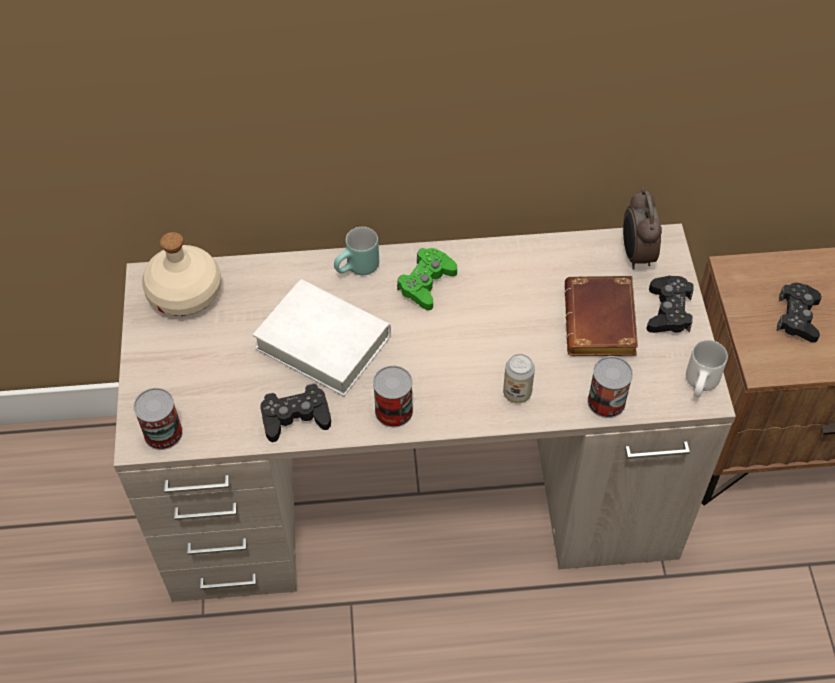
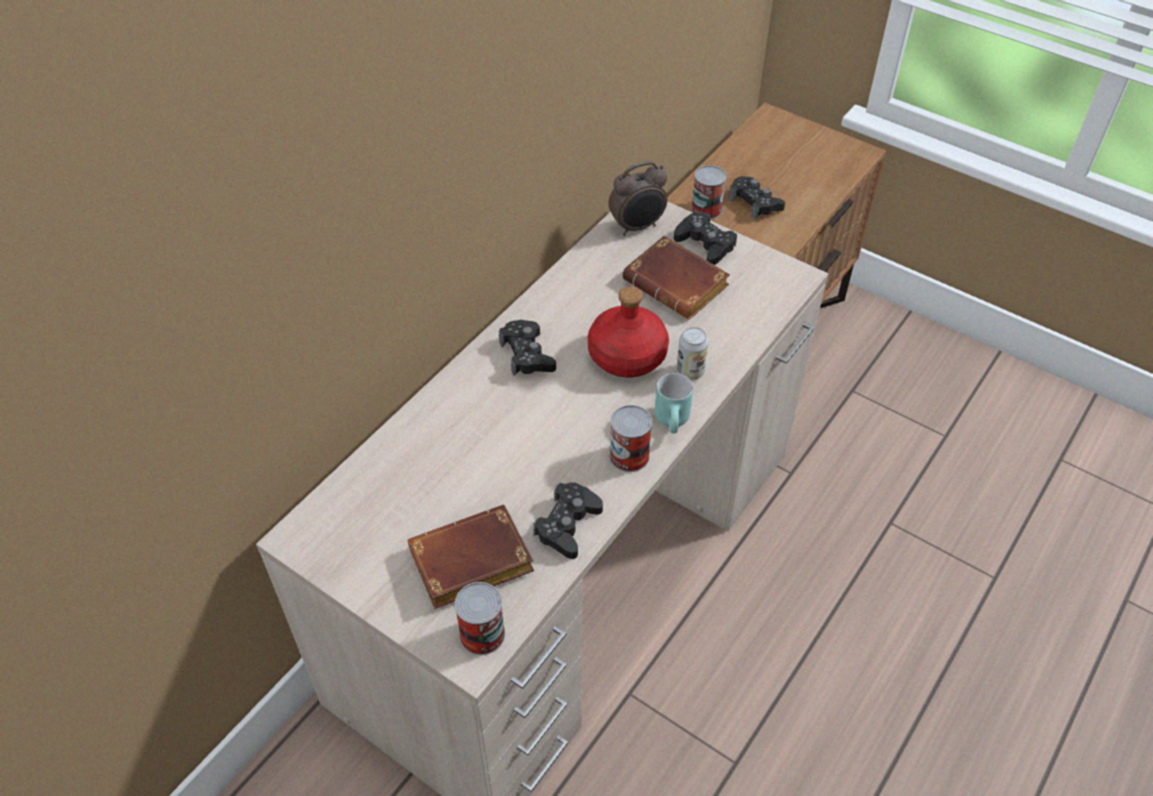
camera: 50 degrees left, 5 degrees down
(184, 293) = (345, 521): beige bottle -> none
(210, 386) = (469, 565): none -> brown book
(323, 343) = (511, 457): white book -> none
(358, 270) = (464, 387): turquoise mug -> turquoise mug (674, 422)
(426, 283) = (527, 355): green game controller -> black game controller
(489, 342) = (626, 356): none -> red bottle
(606, 401) = (749, 328): can -> can (706, 209)
(636, 255) = (637, 227): alarm clock -> alarm clock turned 60 degrees counterclockwise
(702, 386) = (787, 271): white mug -> none

